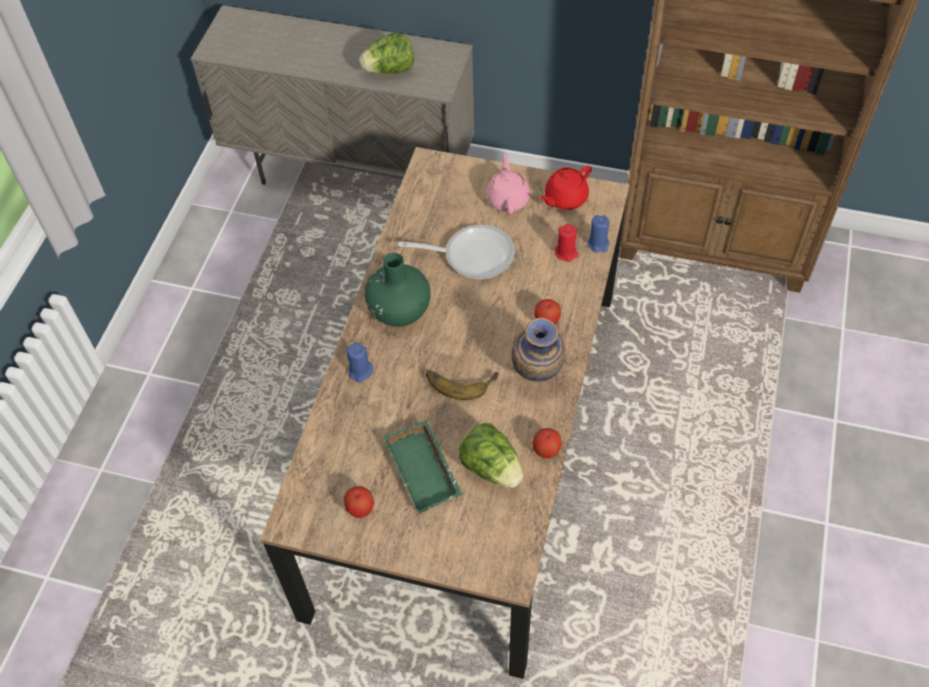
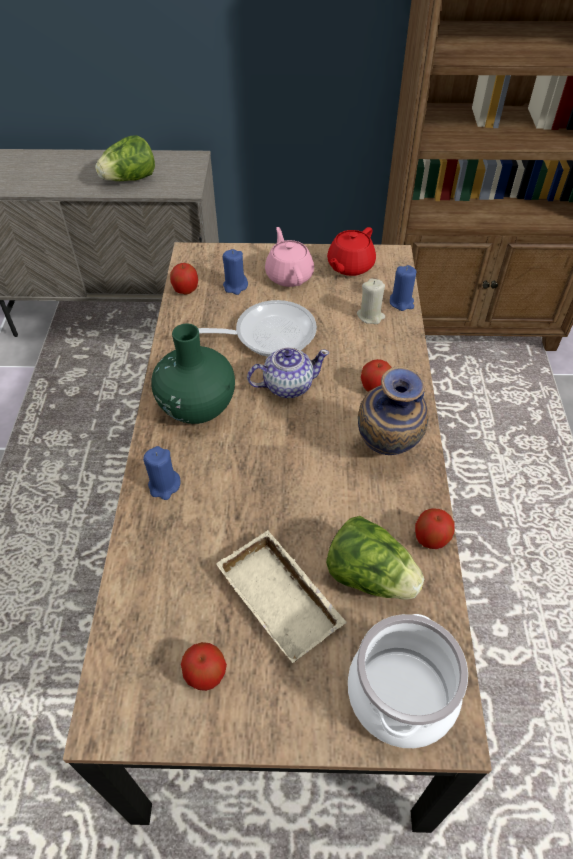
camera: 15 degrees left, 5 degrees down
(415, 199) = (186, 290): none -> apple
(425, 470) = (283, 599): green tray -> beige tray
(458, 203) = (235, 286): none -> blue candle
(460, 380) = (295, 472): banana -> none
(475, 306) = (287, 385): none -> teapot
(486, 547) = (400, 693): none -> cooking pot
(566, 253) = (370, 316): red candle -> beige candle

